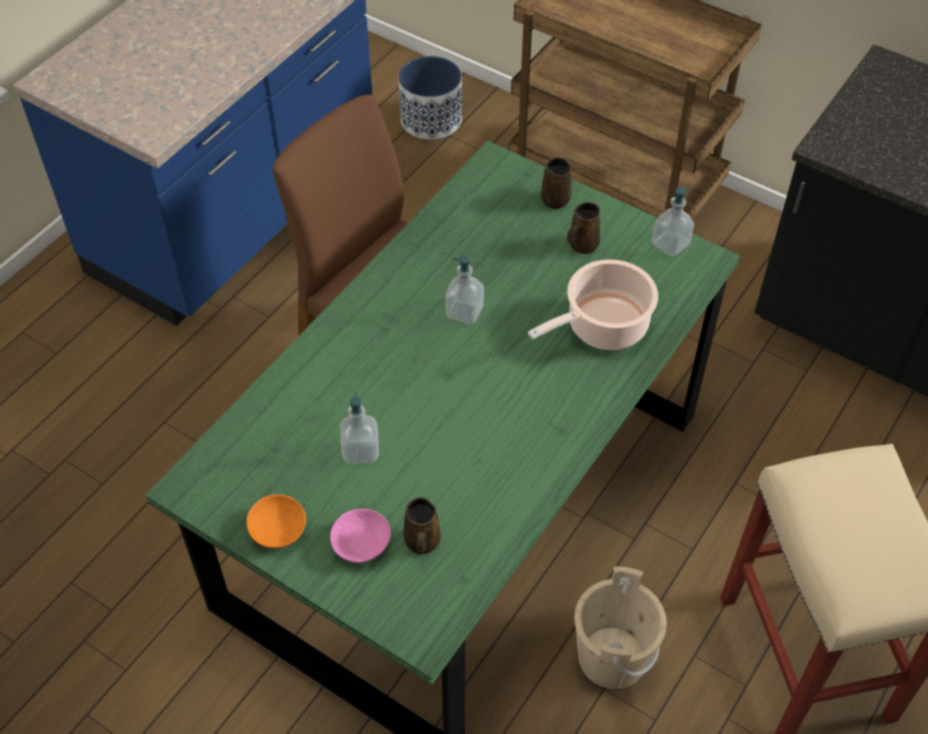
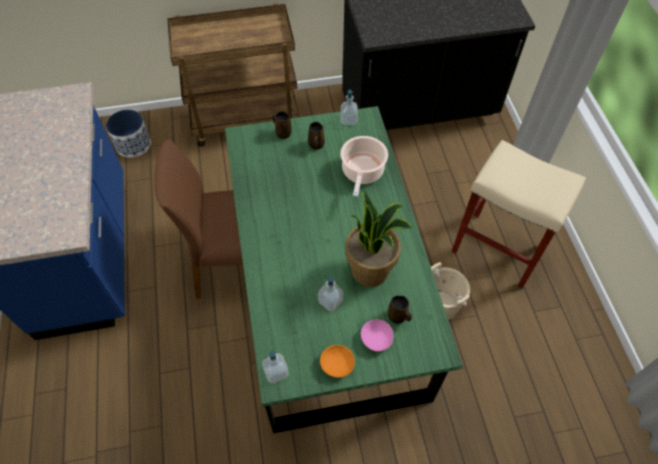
camera: 45 degrees left, 5 degrees up
(458, 458) = (370, 270): none -> potted plant
(464, 311) = (302, 208): soap dispenser -> soap dispenser (276, 372)

